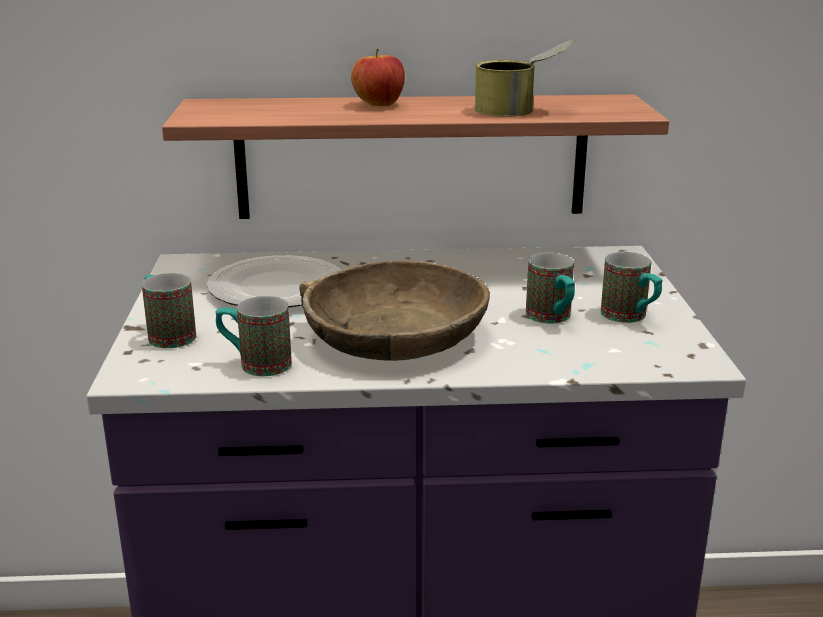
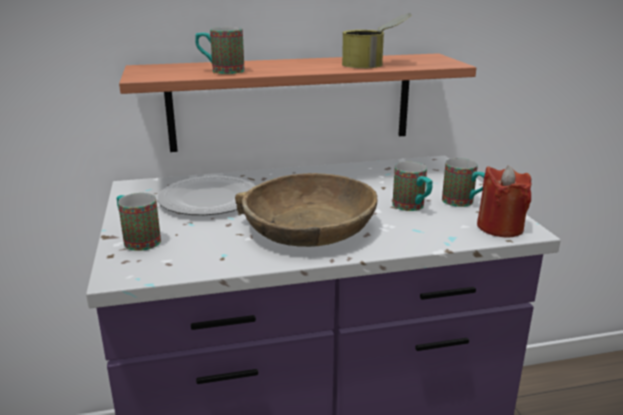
camera: 10 degrees left, 0 degrees up
(255, 364) = (213, 257): mug -> mug (221, 71)
(379, 104) = (272, 64): apple -> none
(664, 356) = (500, 227): none -> red candle

